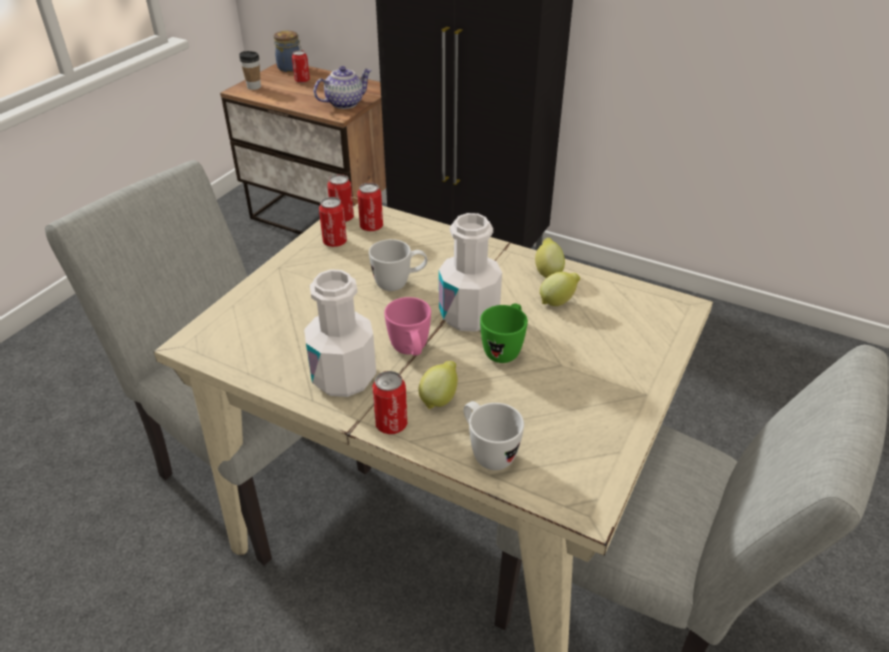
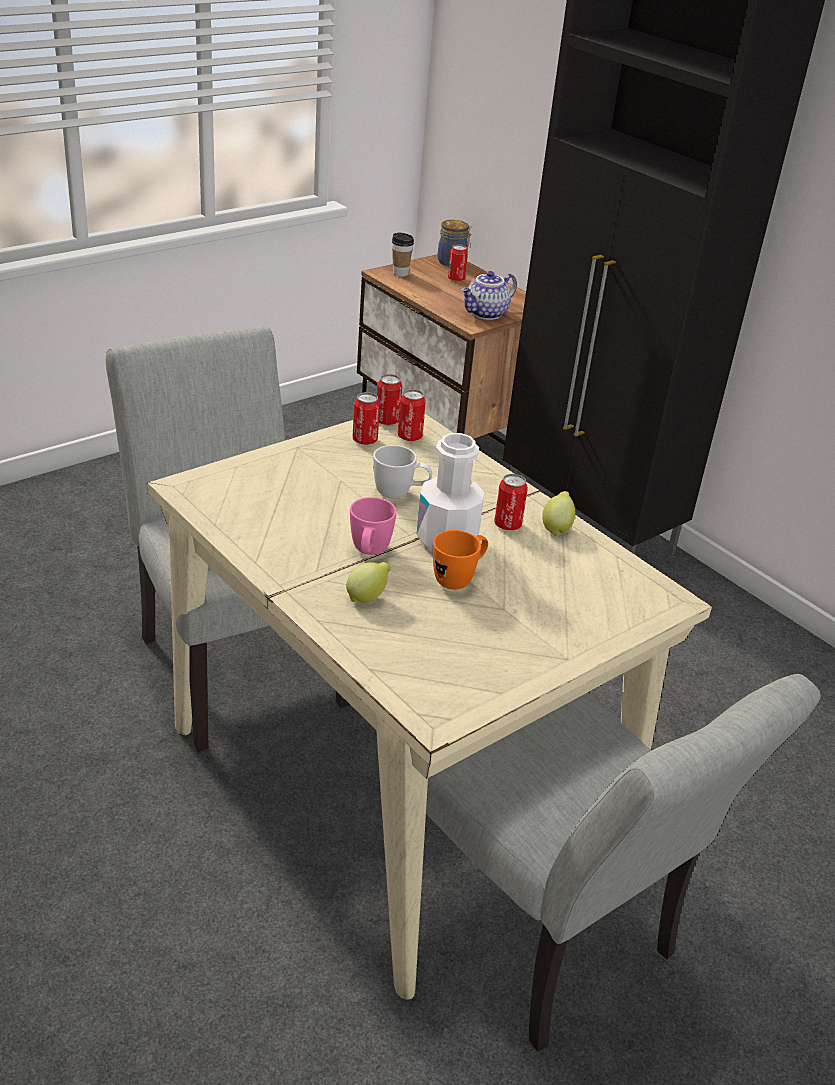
camera: 20 degrees right, 5 degrees down
(343, 377) = (294, 553): white bottle -> none
(344, 103) = (486, 314): teapot -> teapot turned 150 degrees clockwise
(391, 424) = (310, 602): can -> can (507, 525)
(487, 452) = (379, 651): white mug -> none
(504, 349) = (459, 579): green mug -> orange mug
(558, 302) = (545, 556): lemon -> none

